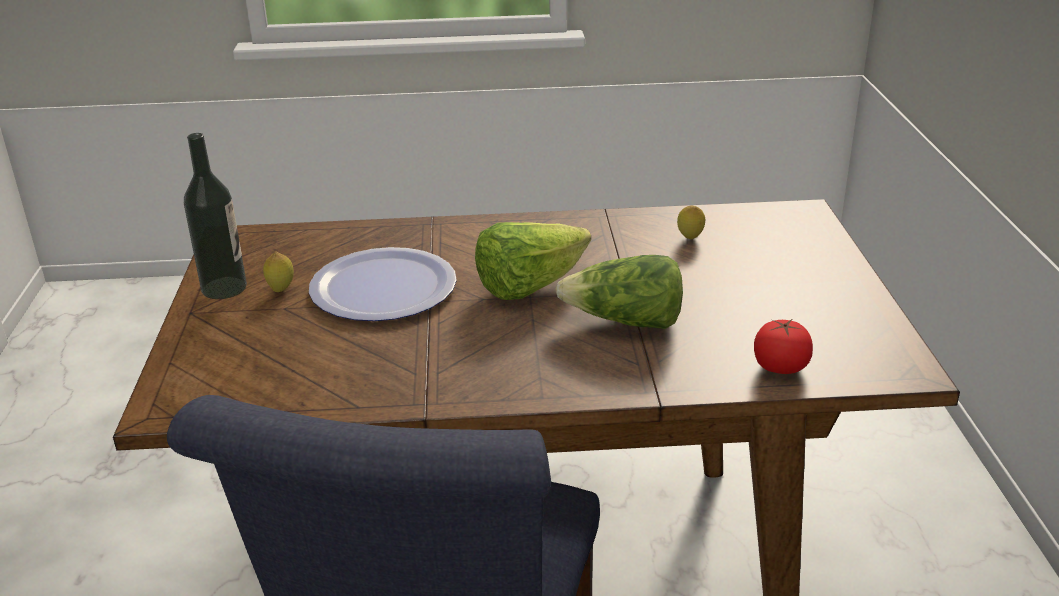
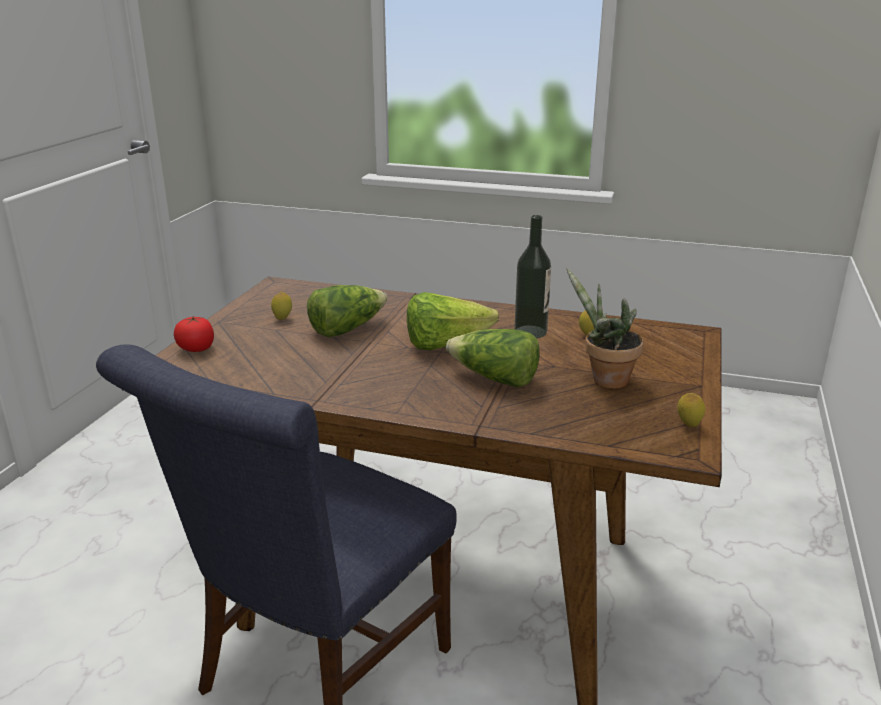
camera: 20 degrees right, 5 degrees down
(224, 288) = (249, 312): bottle -> bottle (530, 332)
(383, 288) = (347, 329): plate -> lettuce
(751, 295) = (604, 380): none -> potted plant
(780, 367) = (586, 429): tomato -> tomato (196, 349)
(883, 336) = (688, 425): none -> lemon

